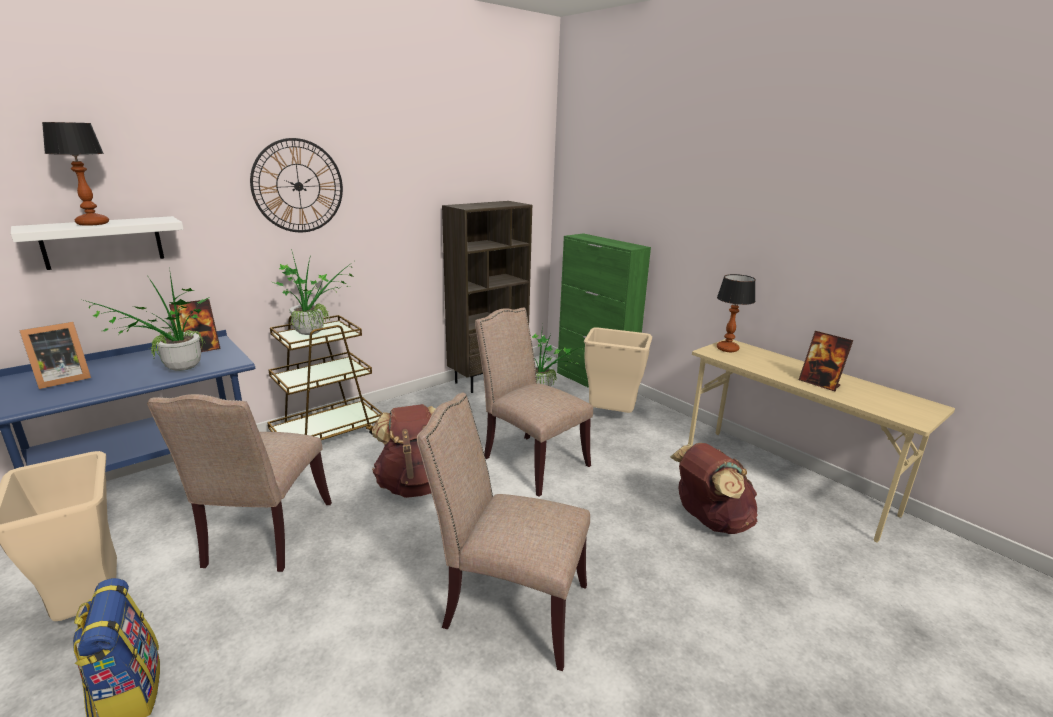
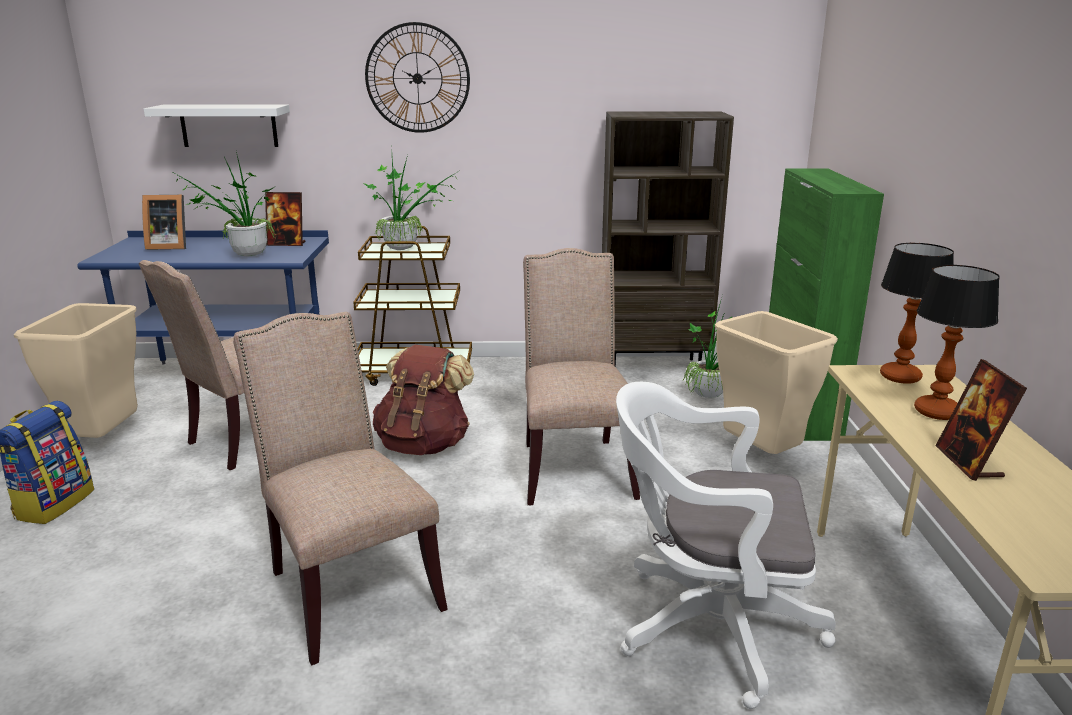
camera: 40 degrees right, 0 degrees up
(92, 224) = (212, 105): table lamp -> table lamp (936, 412)
(709, 521) = (706, 626): brown backpack -> white office chair

